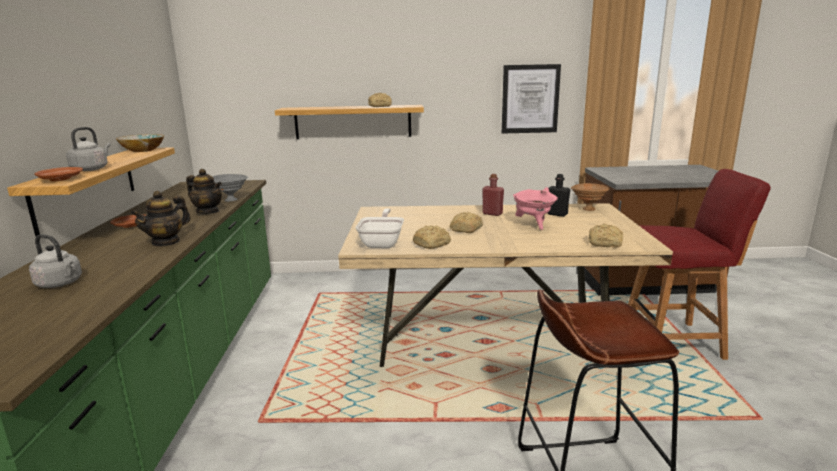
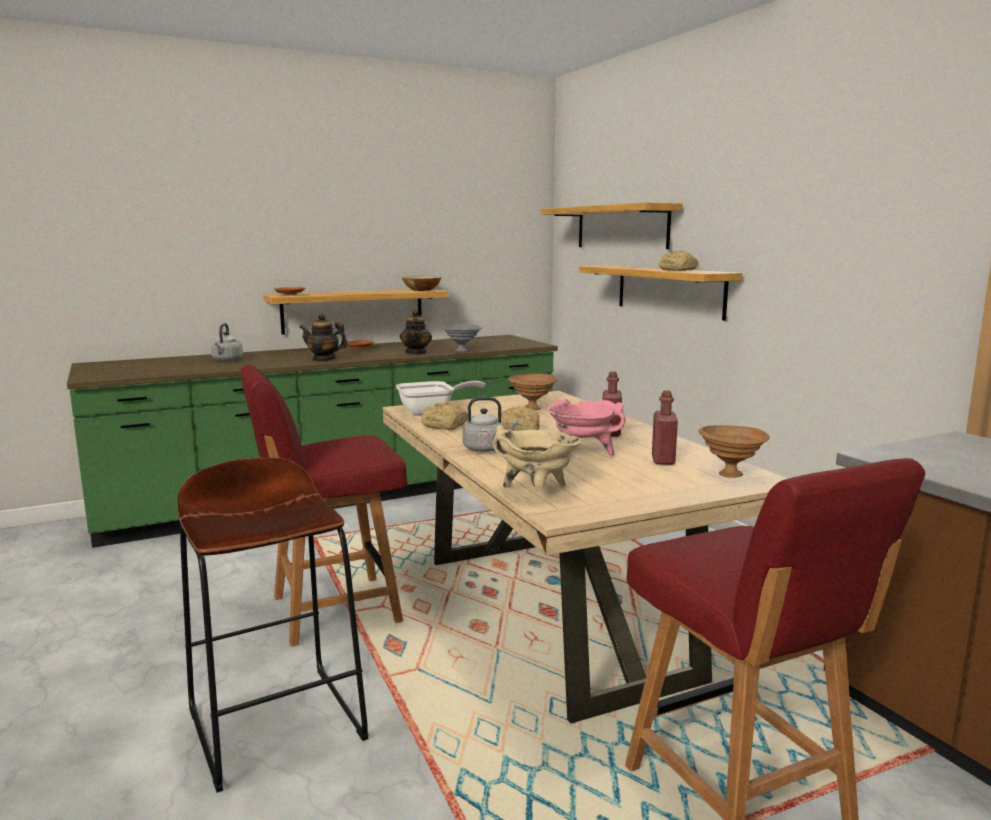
camera: 65 degrees right, 5 degrees down
(91, 169) = (331, 293): grey kettle -> grey kettle (487, 449)
(288, 76) = (621, 227): none -> shelf
(408, 219) = (533, 409): none -> brown bowl
(423, 430) = (332, 610): none -> red chair
(530, 99) = (901, 275): picture -> none
(557, 214) = (663, 460): black bottle -> red bottle
(606, 243) = (537, 491): bread -> beige cooking pot

